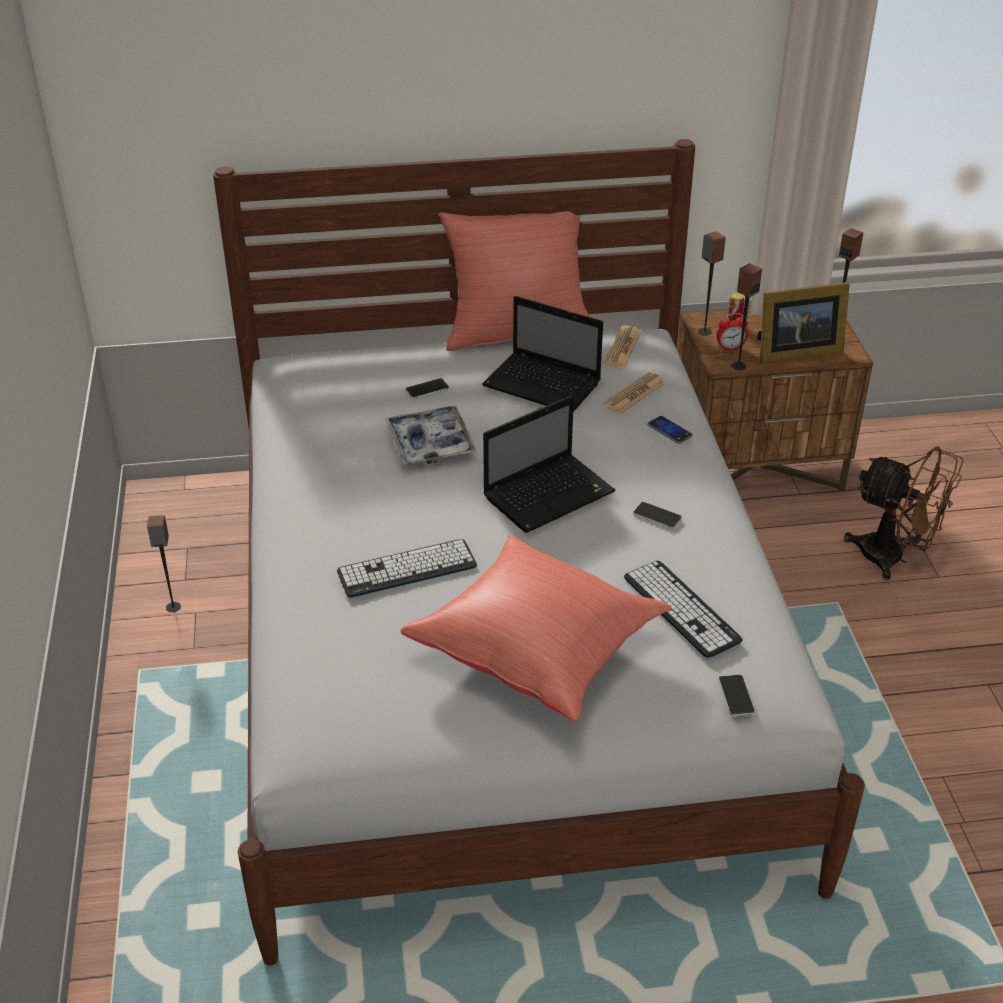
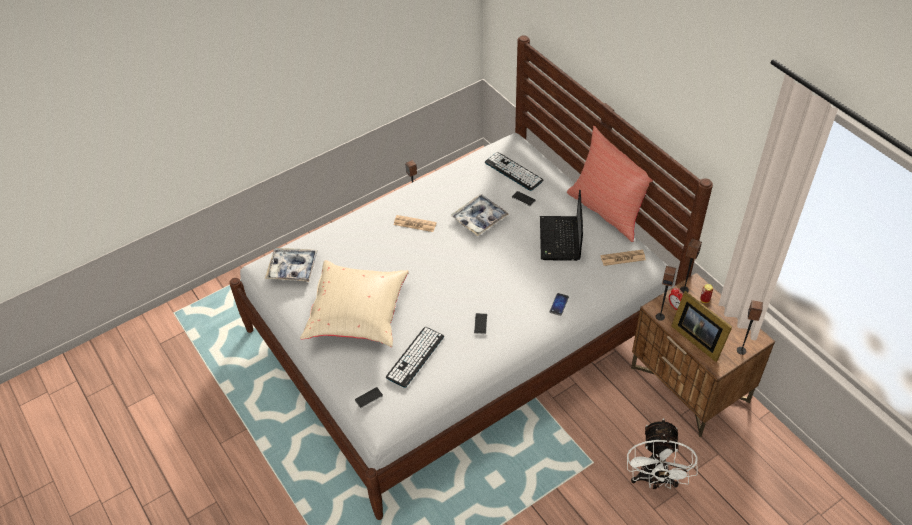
camera: 65 degrees right, 10 degrees up
(348, 706) = (292, 268): none -> tray
(407, 569) = (384, 250): keyboard -> keyboard (513, 172)
(538, 650) = (358, 315): red pillow -> beige pillow
(550, 494) = (470, 277): laptop -> none
(634, 394) = (580, 278): newspaper -> newspaper (415, 224)
(893, 558) = (654, 480): brown fan -> white fan

